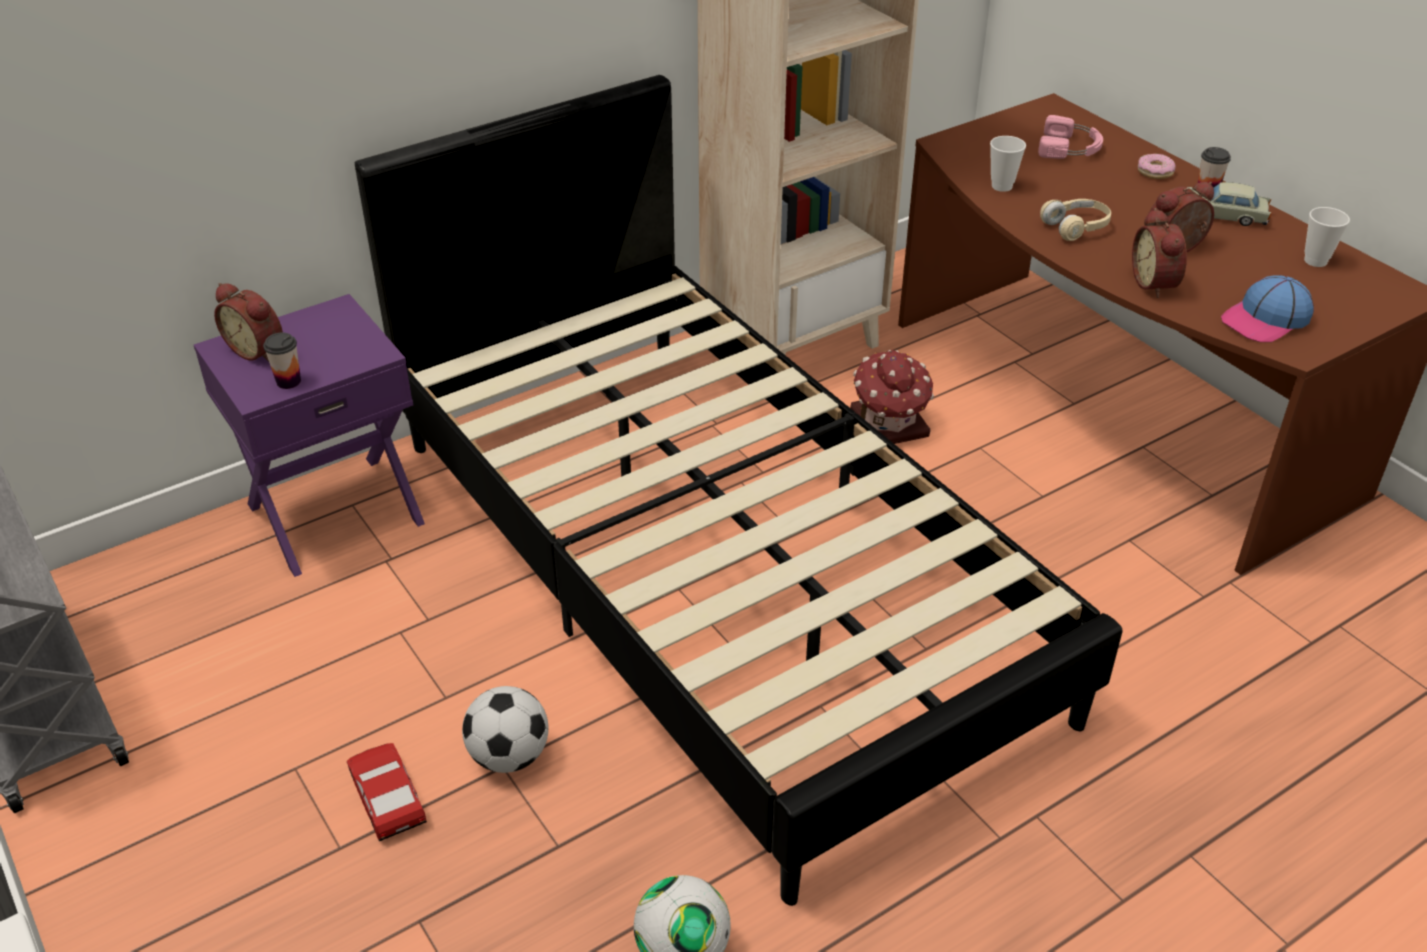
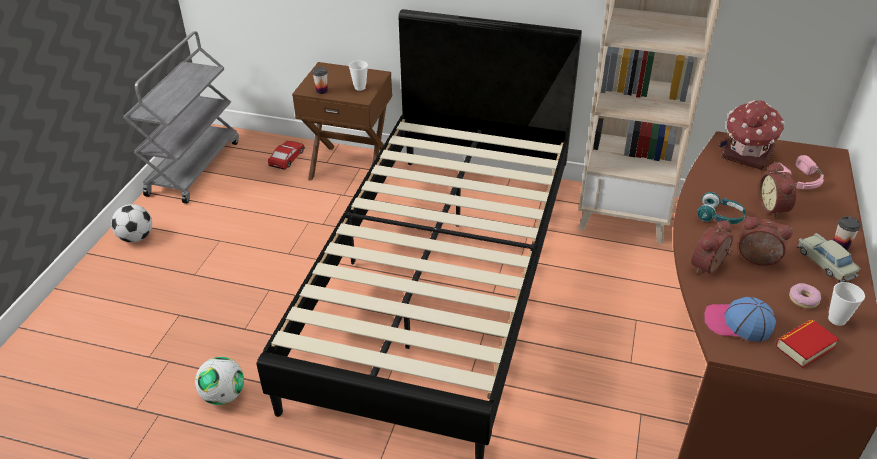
camera: 50 degrees right, 0 degrees up
(258, 349) = (332, 74): alarm clock -> alarm clock (774, 208)
(334, 512) = (351, 166): purple nightstand -> brown nightstand
(387, 797) = (227, 270): toy car -> toy car (287, 158)
(509, 756) = (276, 288): football -> football (136, 237)
(889, 425) = (608, 280): toy house -> toy house (746, 154)
(1002, 186) = (718, 176): cup -> cup (360, 87)
(1076, 227) = (720, 217): beige headphones -> turquoise headphones
(1155, 172) = (828, 219): donut -> donut (803, 299)
(1339, 302) = (805, 347): none -> book

